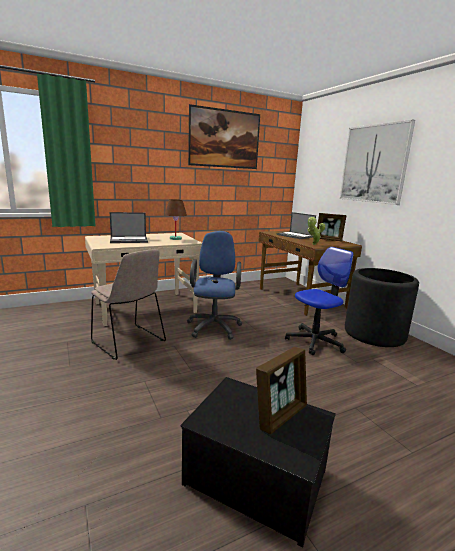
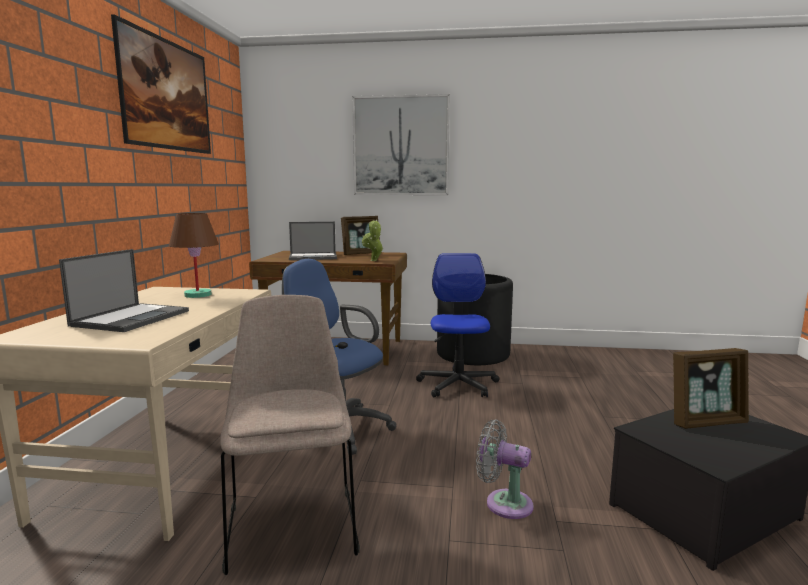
camera: 55 degrees left, 5 degrees down
(129, 342) = (292, 523): beige chair -> beige chair turned 90 degrees counterclockwise
(190, 389) = (504, 503): none -> grey fan
(280, 415) = (707, 422): picture frame -> picture frame turned 90 degrees clockwise

